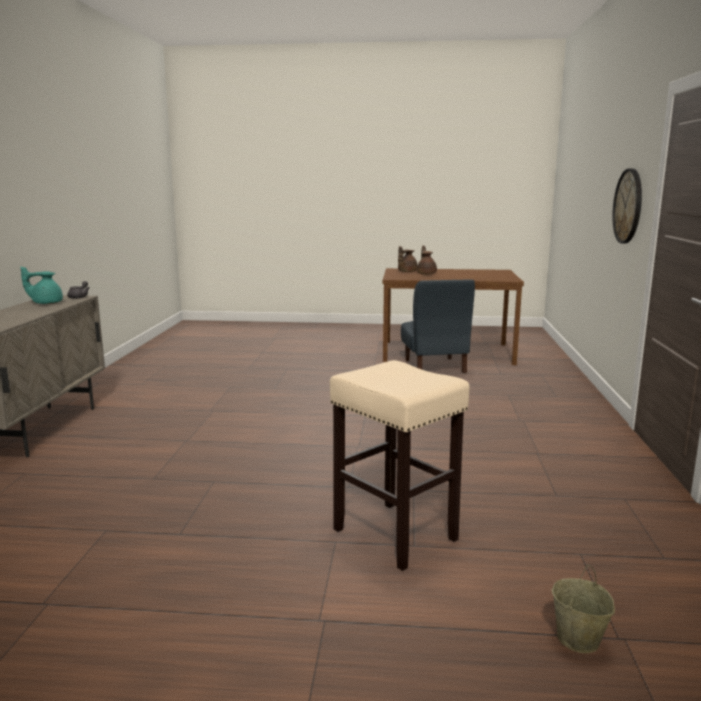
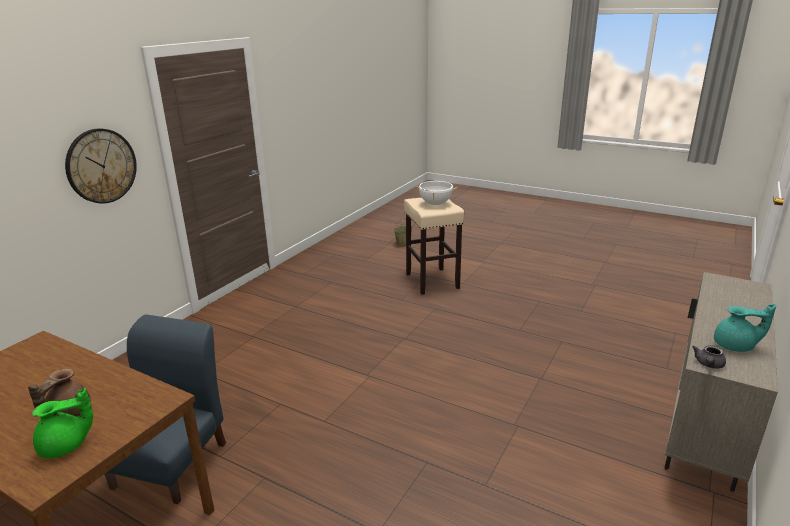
camera: 155 degrees left, 10 degrees up
(393, 377) = (435, 204): none -> white cooking pot
(406, 272) = (66, 446): brown teapot -> green teapot

